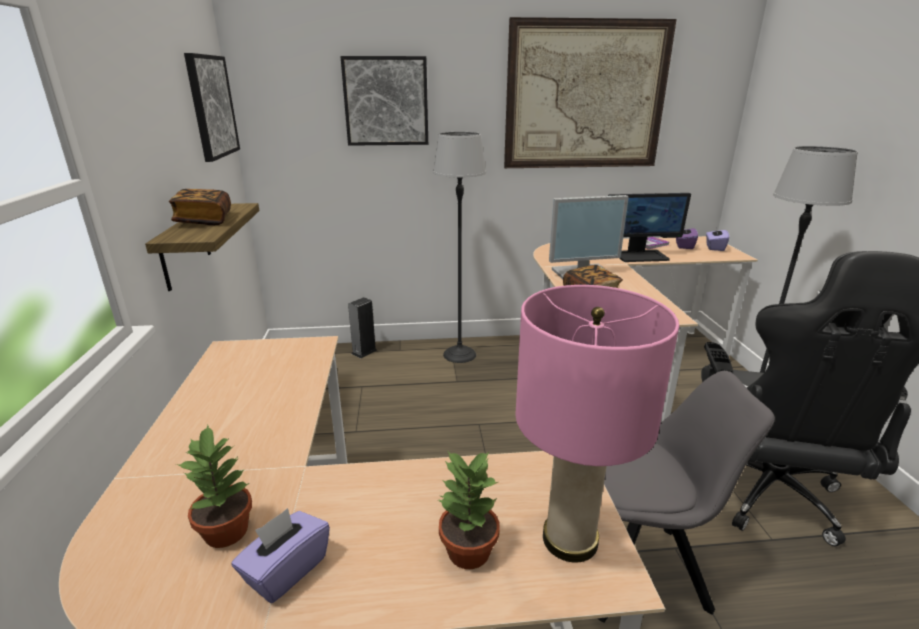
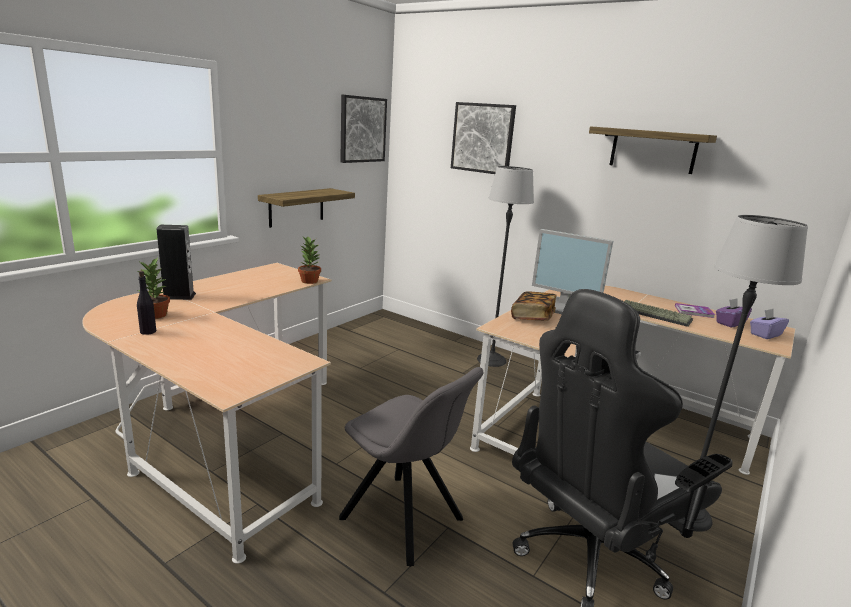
camera: 40 degrees right, 5 degrees down
(204, 220) = (306, 193): book -> none
(286, 570) = (148, 331): purple tissue box -> black bottle
(364, 352) = (430, 332): speaker -> speaker (179, 296)
(467, 551) = (203, 358): potted plant -> potted plant (309, 281)
(569, 540) = (242, 376): pink table lamp -> none
(586, 96) = (653, 150): picture -> shelf
(640, 256) = (655, 314): monitor -> keyboard

